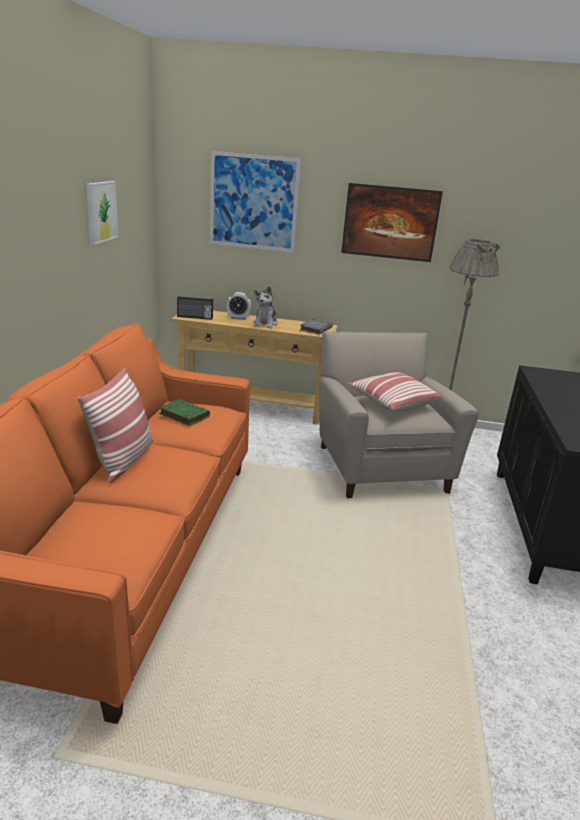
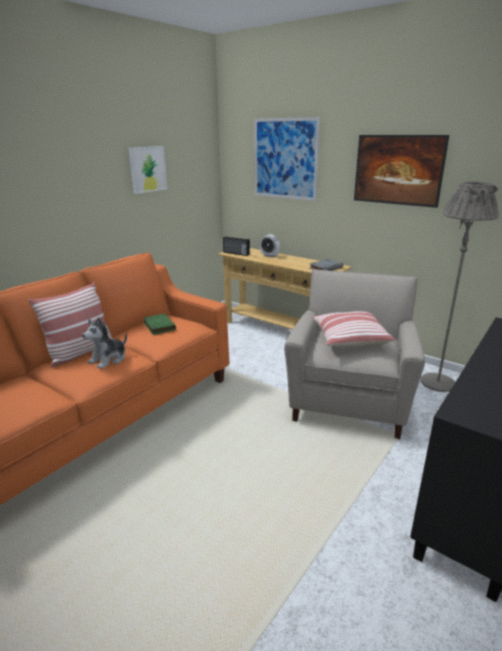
camera: 30 degrees right, 0 degrees up
(265, 324) = (286, 261): plush toy -> plush toy (109, 359)

